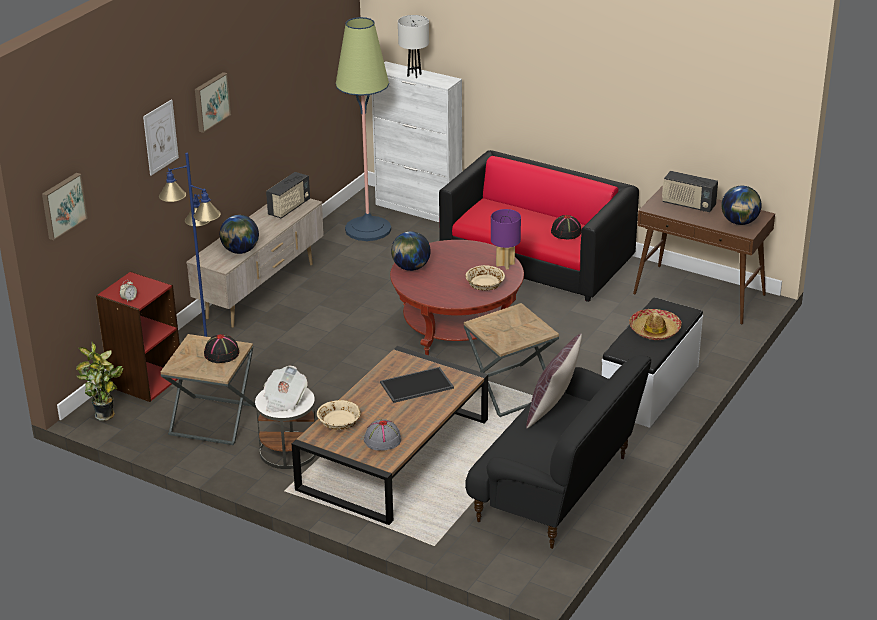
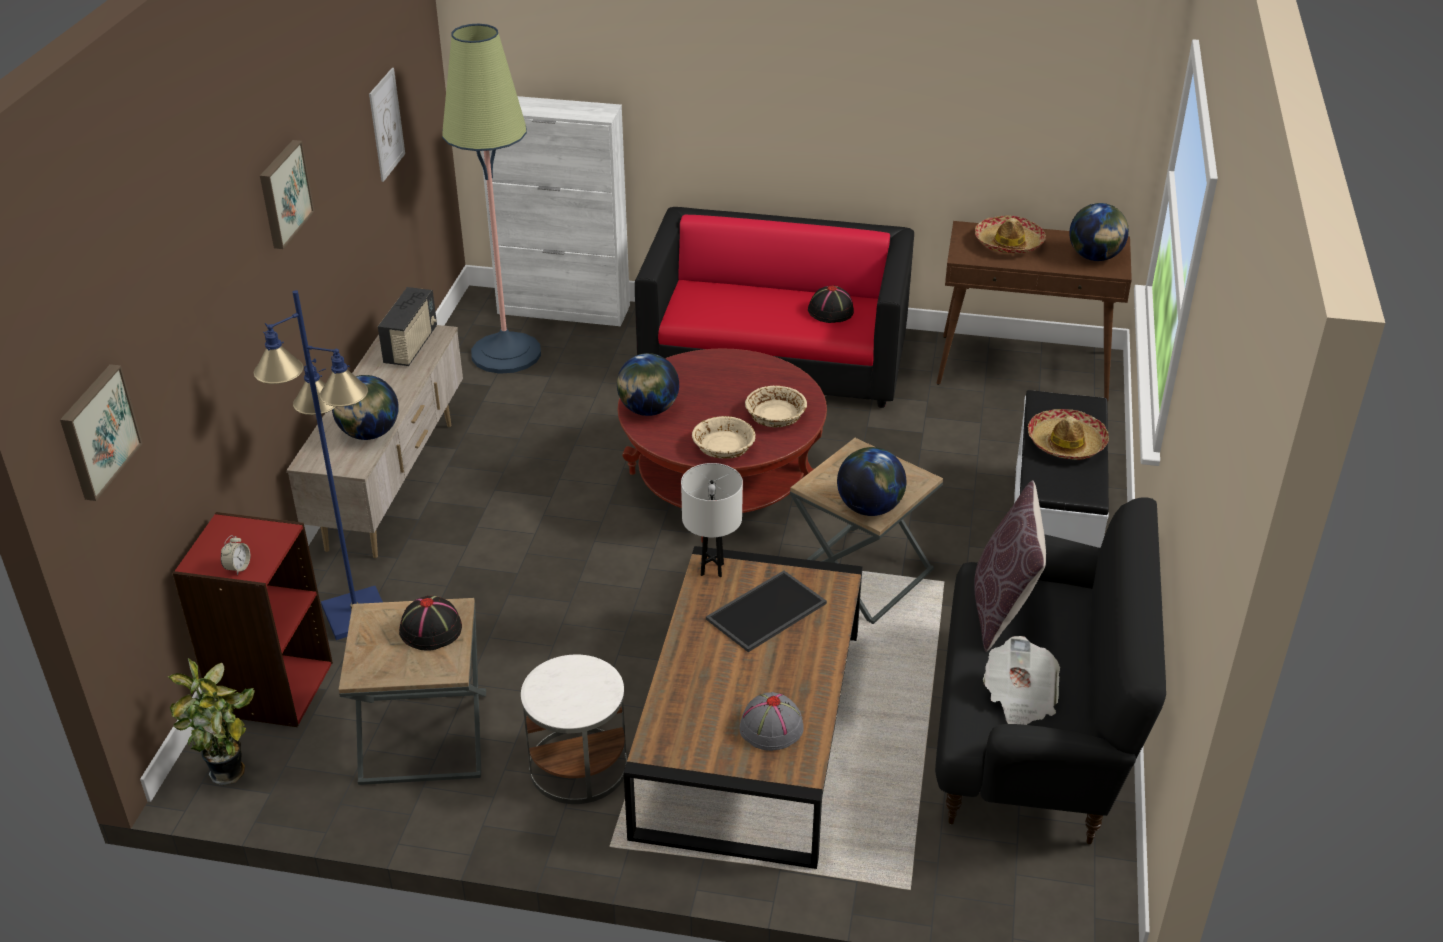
camera: 20 degrees left, 5 degrees up
(160, 137) = (224, 269): picture -> picture (386, 124)
(284, 400) = (573, 692): newspaper -> newspaper (1019, 698)
(339, 422) = (681, 710): beige bowl -> beige bowl (724, 447)
(414, 75) = (547, 109): white table lamp -> white table lamp (712, 569)
(503, 341) = (869, 508): none -> globe
(505, 264) = (785, 378): purple table lamp -> none
(688, 205) = (1009, 243): radio -> hat

